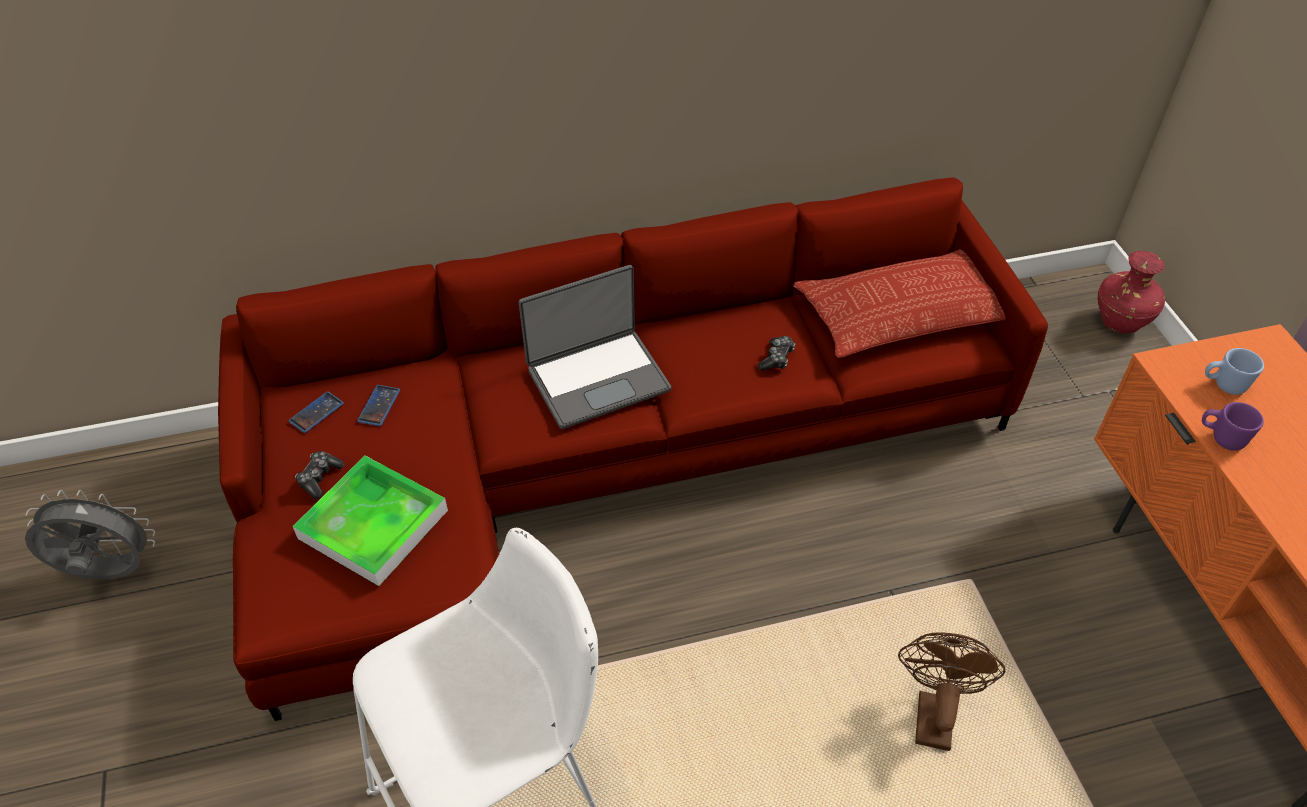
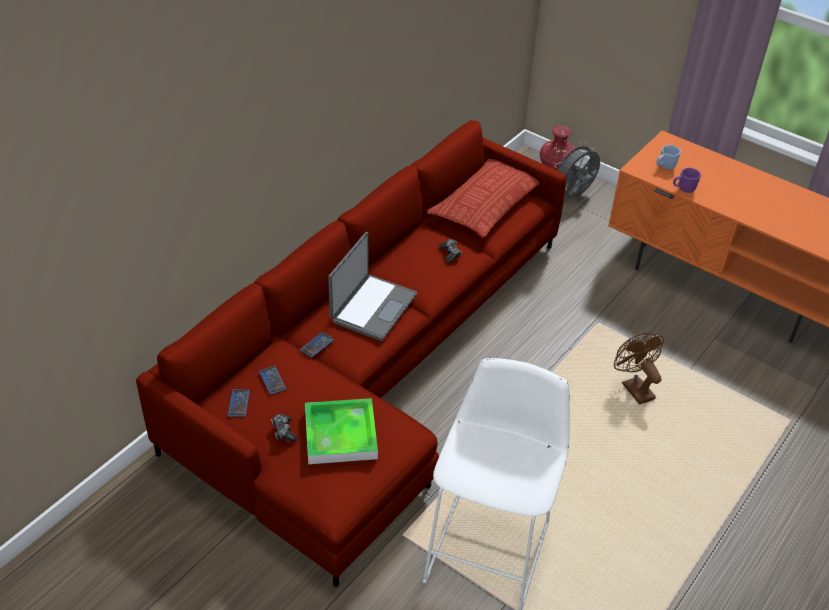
camera: 40 degrees left, 5 degrees down
(108, 574) = (145, 585): grey fan -> grey fan (573, 196)
(479, 390) = (317, 345): none -> phone

